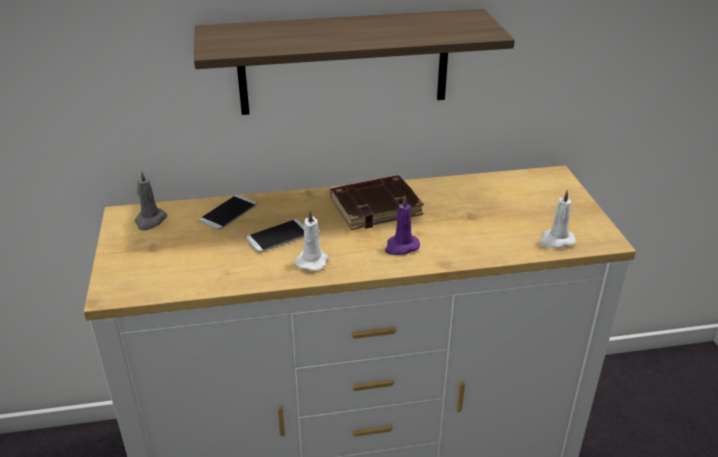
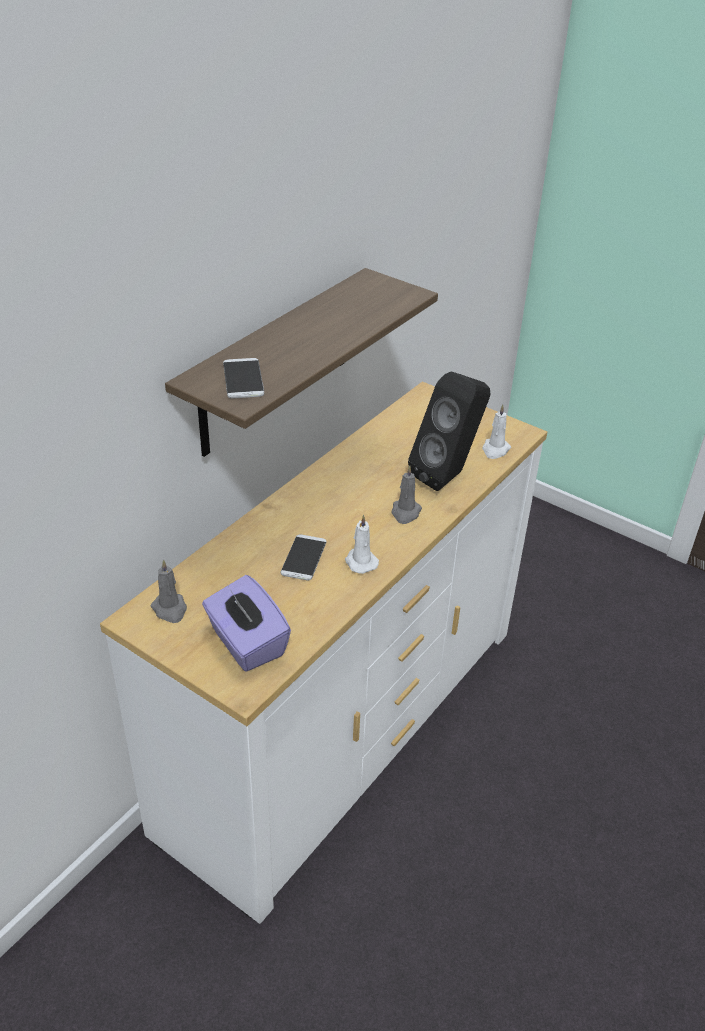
camera: 45 degrees left, 5 degrees up
(157, 266) = (246, 643): none -> purple tissue box
(228, 213) = (229, 562): phone -> phone (243, 379)
(376, 207) = (340, 489): brown book -> none
(401, 247) = (405, 513): purple candle -> grey candle
(480, 239) = (448, 475): none -> black speaker

